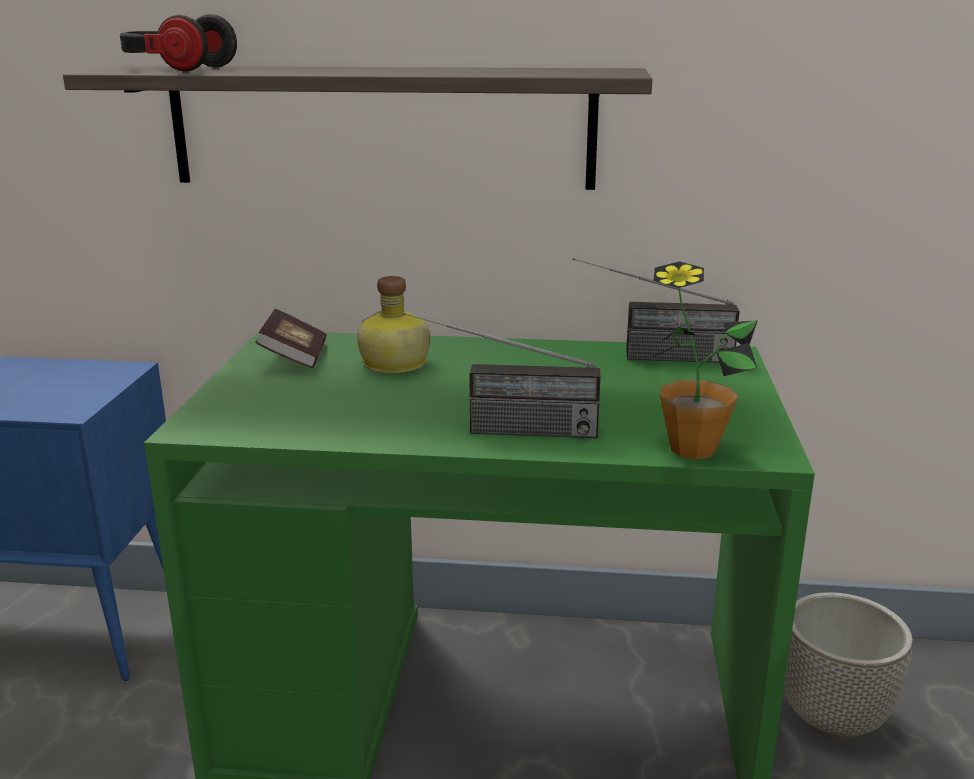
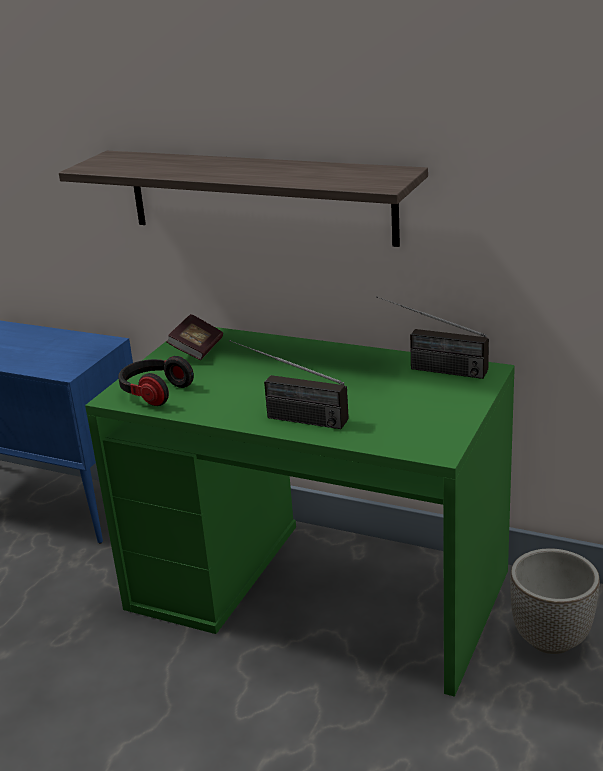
camera: 20 degrees right, 5 degrees up
(177, 69) = (128, 163): headphones -> headphones (154, 392)
(394, 364) = (255, 360): bottle -> none
(692, 449) = (393, 443): potted plant -> none

